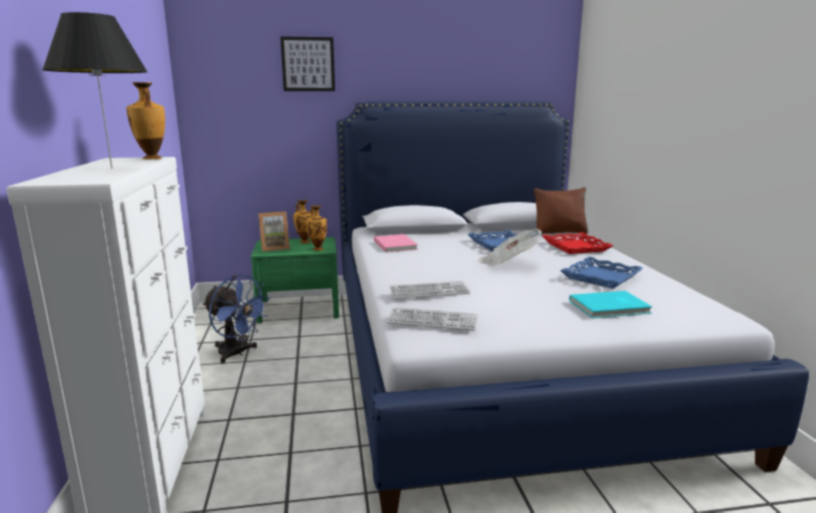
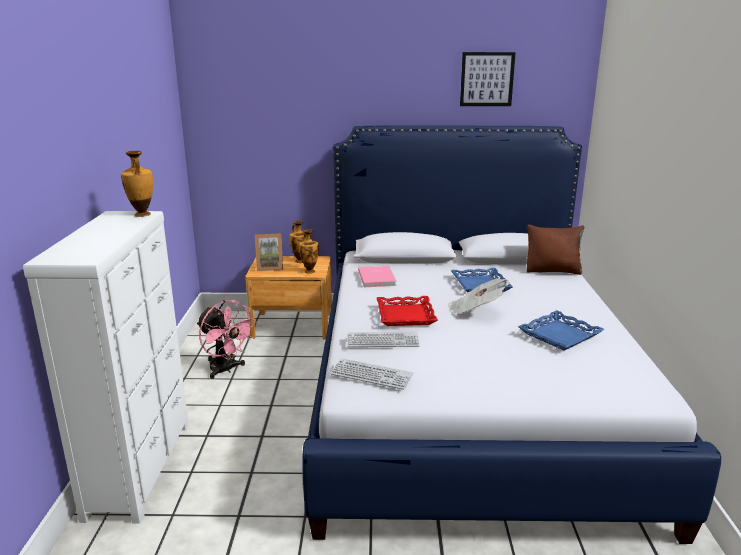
camera: 10 degrees right, 5 degrees up
(112, 168) = (105, 234): black table lamp -> none
(237, 353) = (226, 370): blue fan -> pink fan
(299, 308) = (292, 325): green nightstand -> brown nightstand
(308, 64) = (307, 87): picture -> picture (487, 79)
(576, 247) = (557, 293): red tray -> red tray (406, 315)
(611, 307) = (547, 373): turquoise book -> none

